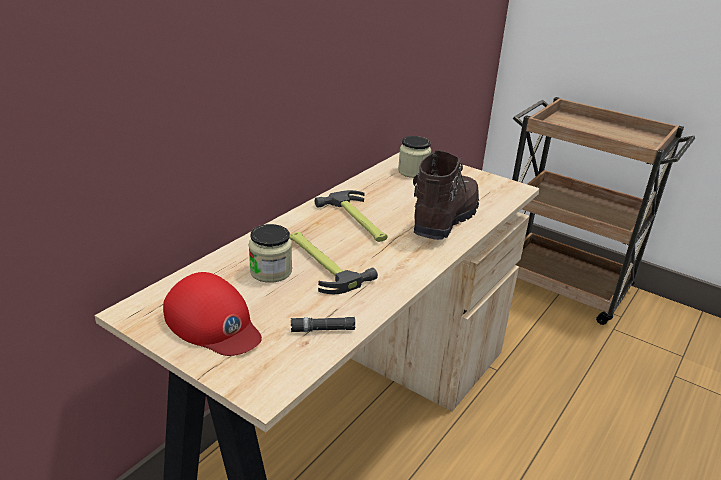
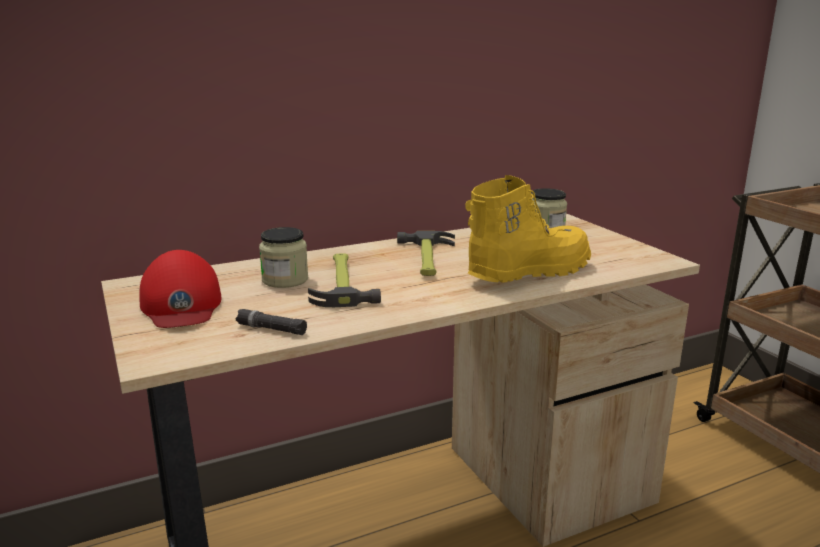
camera: 30 degrees right, 10 degrees down
(443, 220) = (527, 272): brown boot -> yellow boot

